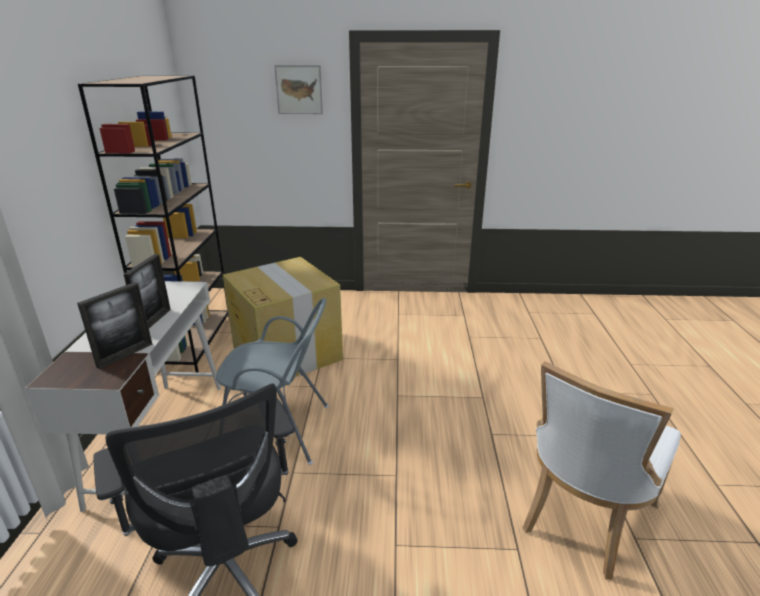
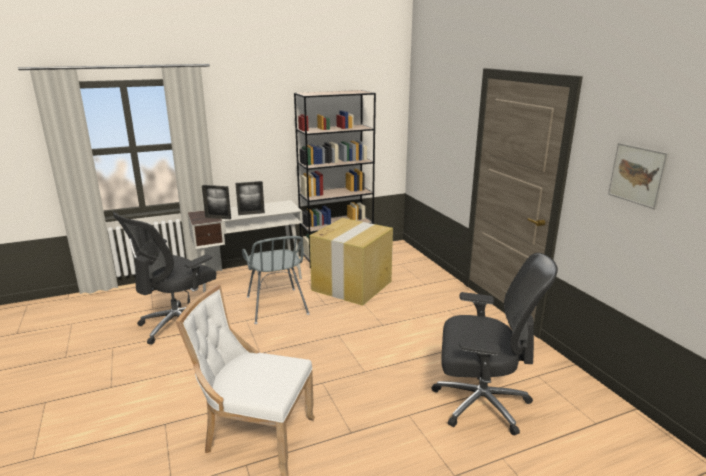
camera: 65 degrees right, 5 degrees down
(299, 89) = (454, 110): picture -> picture (637, 175)
(560, 350) = (480, 405): none -> office chair

